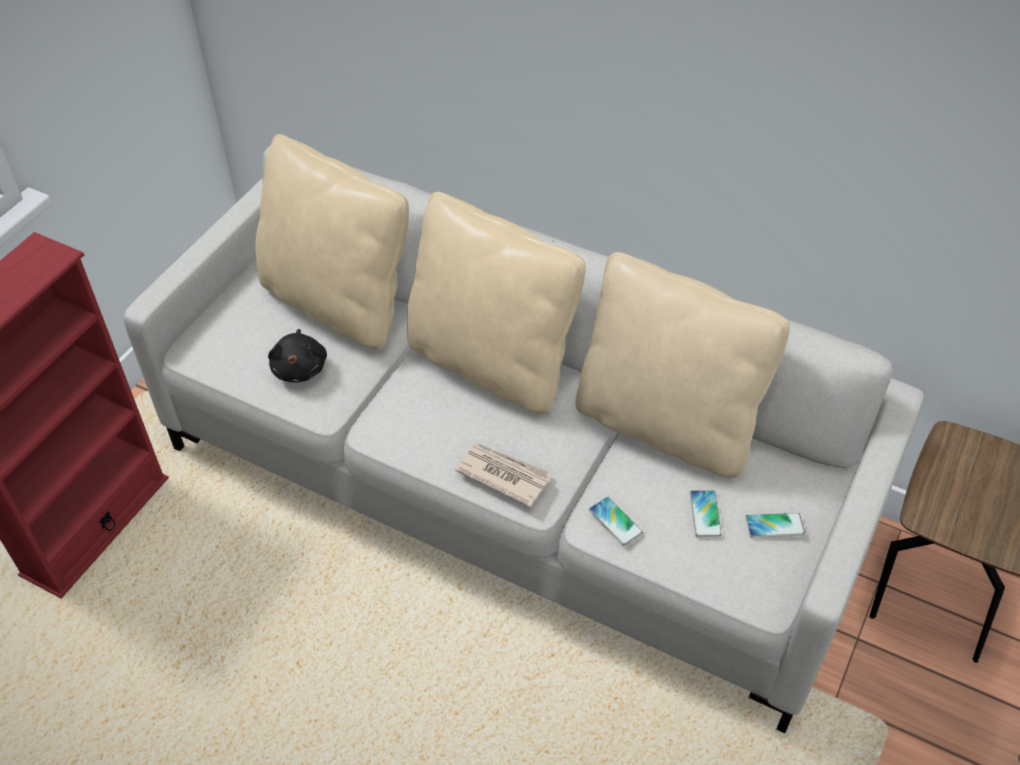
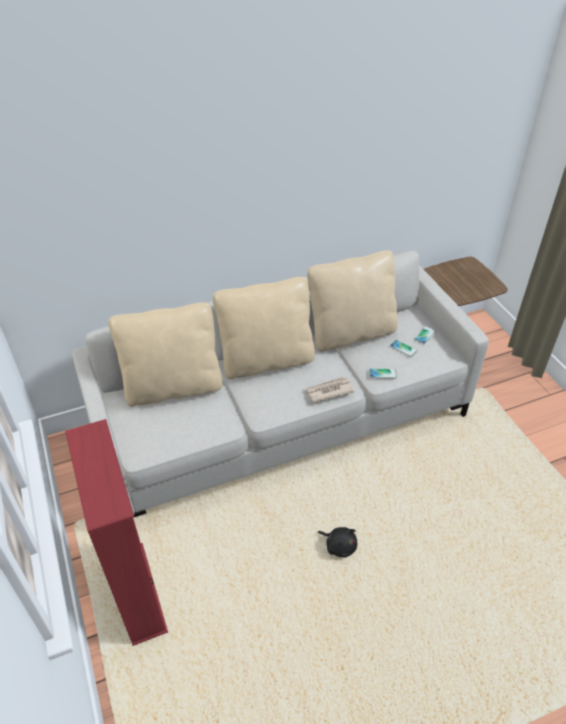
camera: 50 degrees left, 5 degrees down
(300, 368) = (197, 421): black plush toy -> black plush toy (339, 546)

